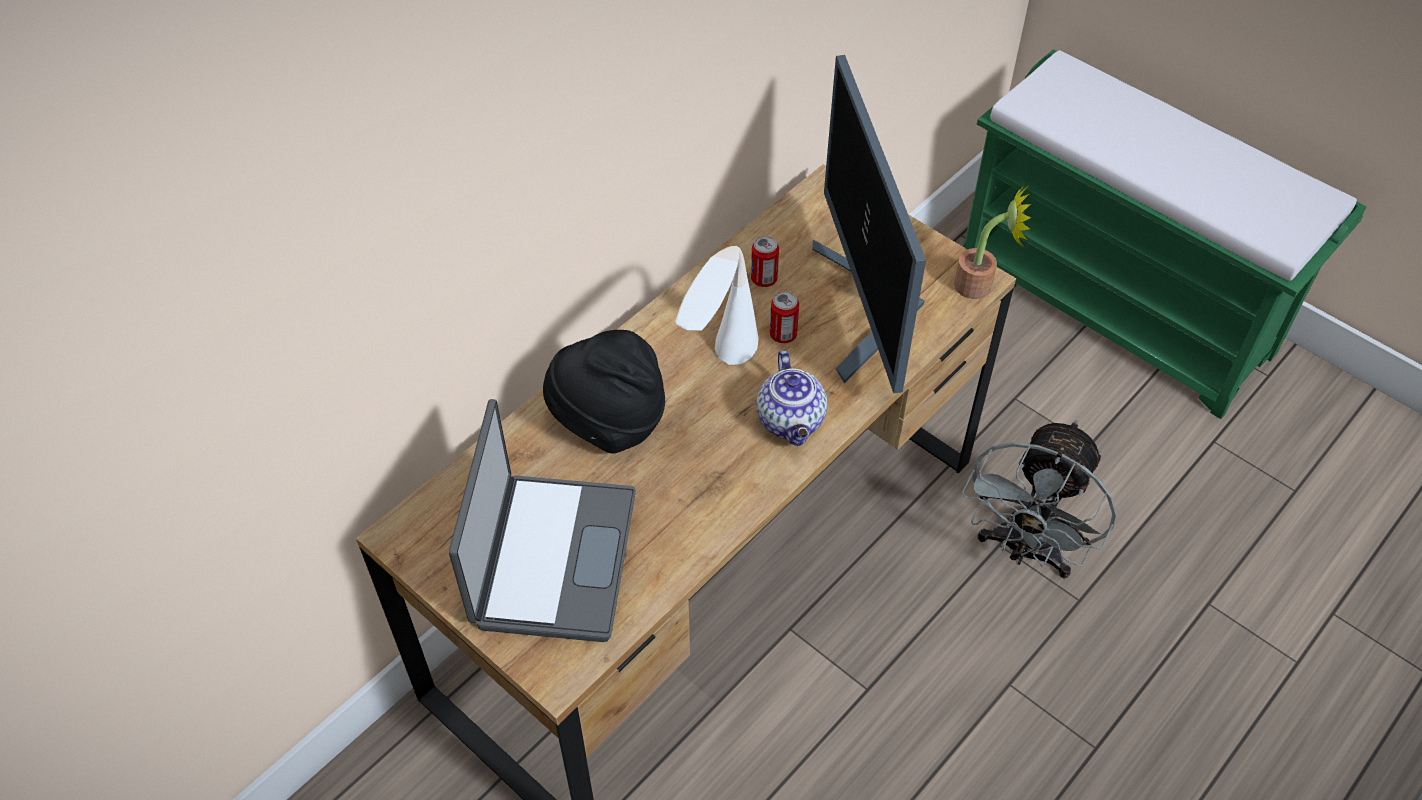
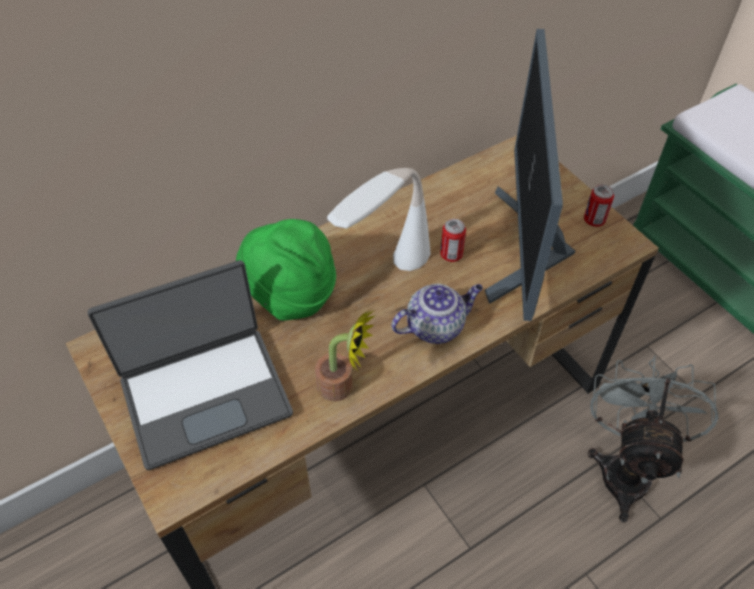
camera: 15 degrees right, 0 degrees up
(551, 558) = (205, 394): laptop -> laptop turned 45 degrees clockwise
(609, 422) = (290, 294): black hat -> green hat
(764, 279) = (450, 209): can -> can (594, 220)
(791, 422) = (436, 326): teapot -> teapot turned 120 degrees counterclockwise
(981, 285) = (627, 247): potted plant -> potted plant (342, 387)
(1025, 550) = (625, 467): grey fan -> grey fan turned 150 degrees clockwise

